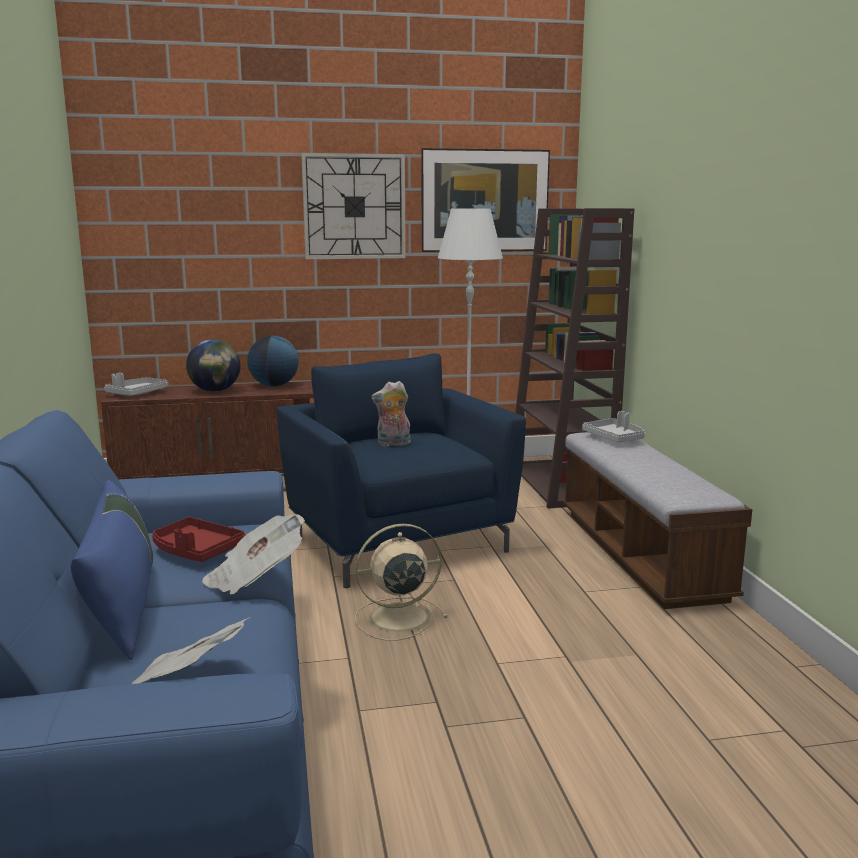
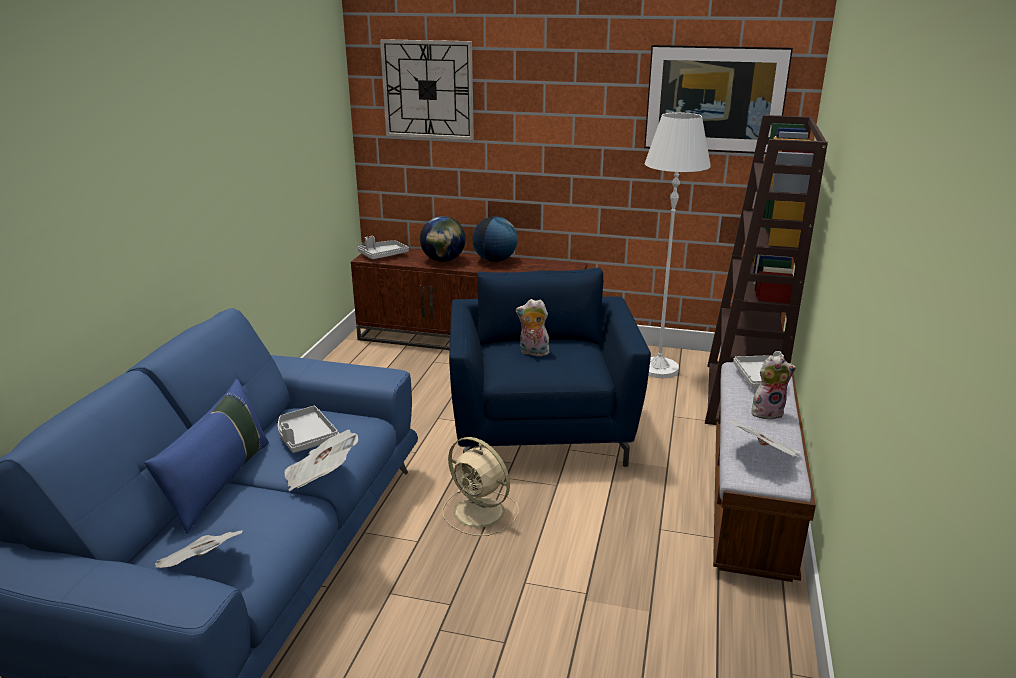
camera: 25 degrees right, 10 degrees up
(196, 551) = (305, 437): red tray -> grey tray
(354, 207) = (581, 101): wall clock -> wall clock (428, 89)
(396, 618) = (481, 512): beige fan -> beige fan turned 150 degrees counterclockwise
(646, 457) = (767, 412): none -> plush toy
(680, 483) = (764, 456): none -> newspaper

